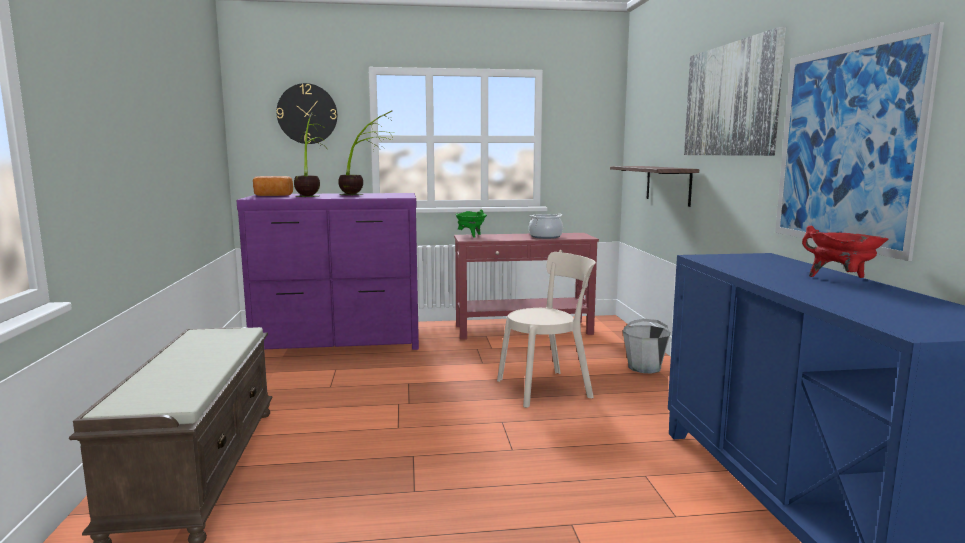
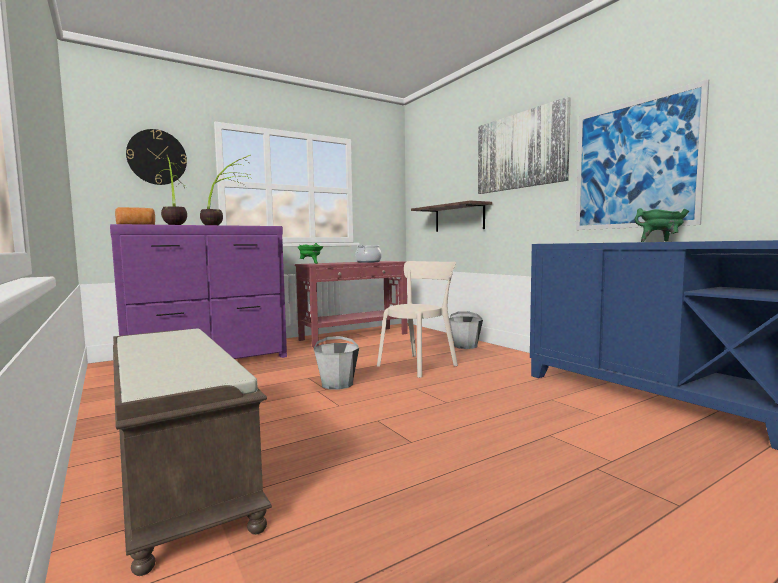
camera: 25 degrees left, 5 degrees down
(427, 398) = (337, 384): none -> grey bucket
(841, 280) = (661, 241): red cooking pot -> green cooking pot

